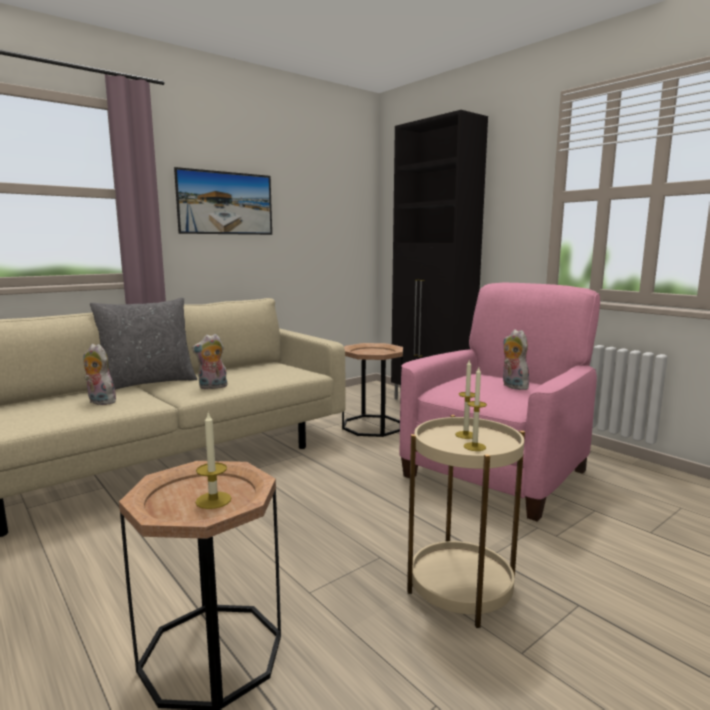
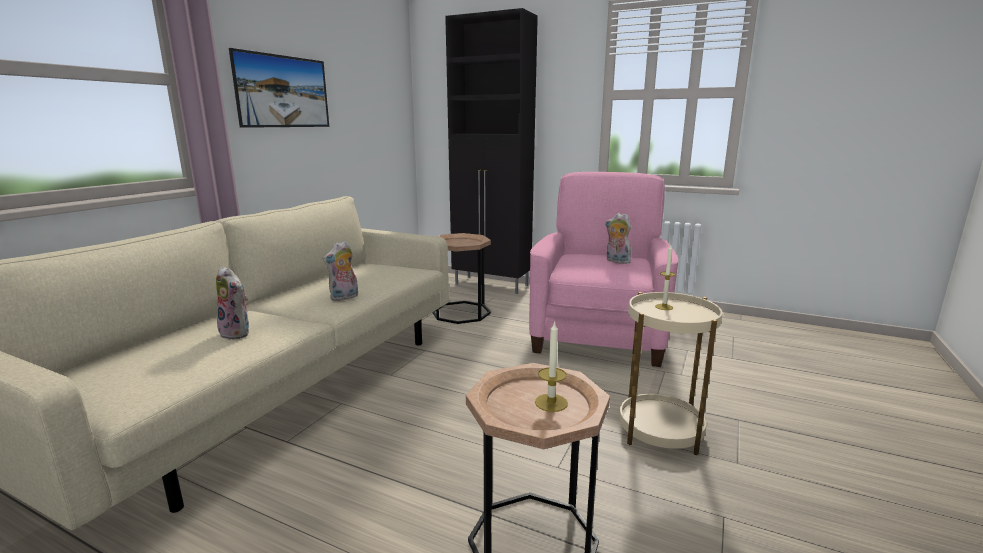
camera: 25 degrees left, 5 degrees up
(99, 402) = (238, 333): plush toy -> plush toy turned 150 degrees counterclockwise
(148, 383) = (258, 303): grey pillow -> none
(474, 447) = (684, 315): candle -> none

